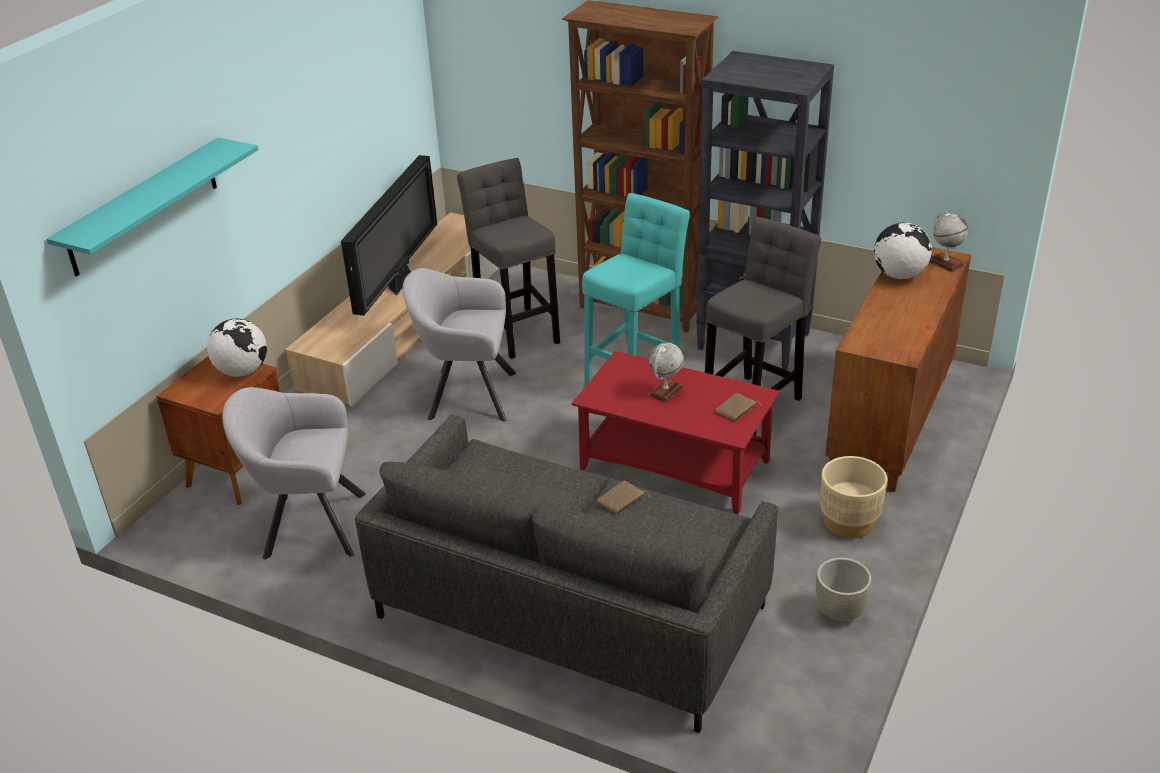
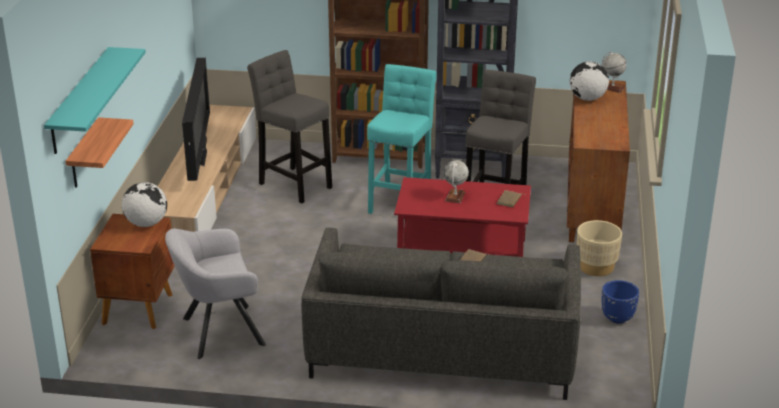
camera: 20 degrees left, 5 degrees down
(153, 276) = (84, 154): none -> shelf
(466, 395) = (282, 231): grey armchair -> none
(840, 612) = (617, 318): grey planter -> blue planter

